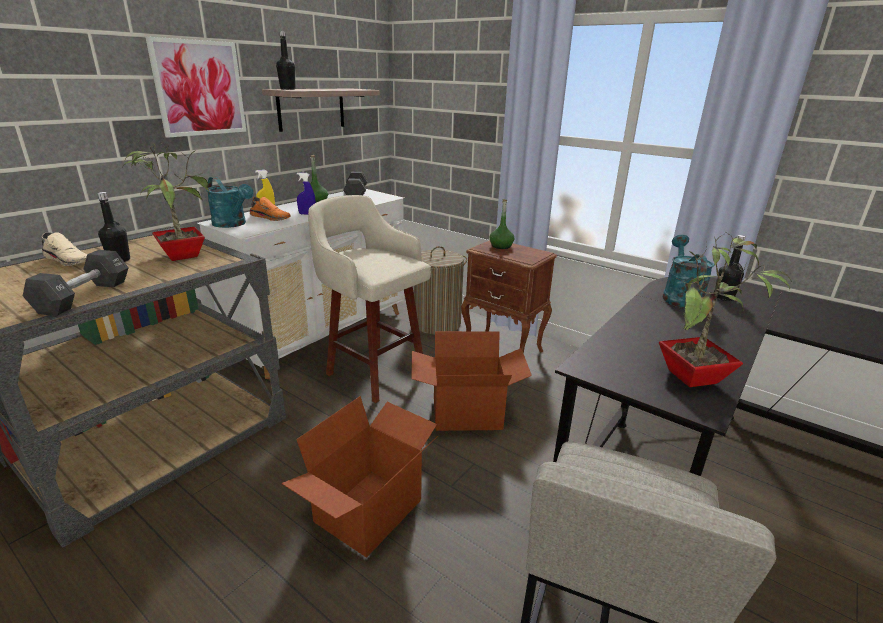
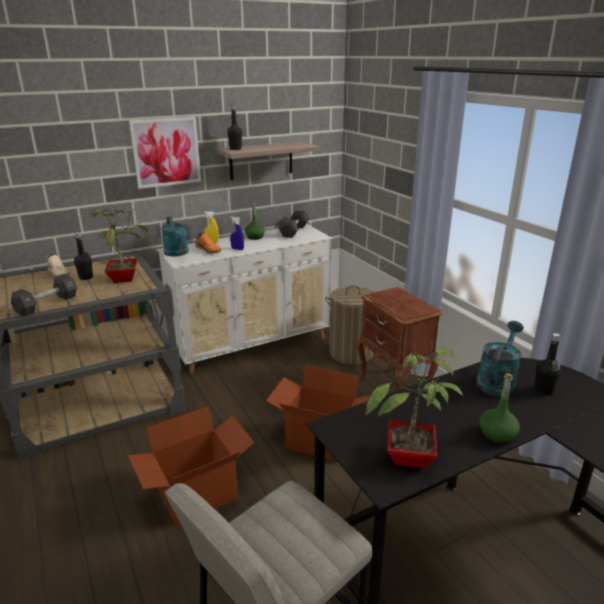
camera: 25 degrees right, 0 degrees up
(373, 372) = (269, 386): beige stool -> none
(501, 246) = (395, 296): green bottle -> green bottle (497, 434)

